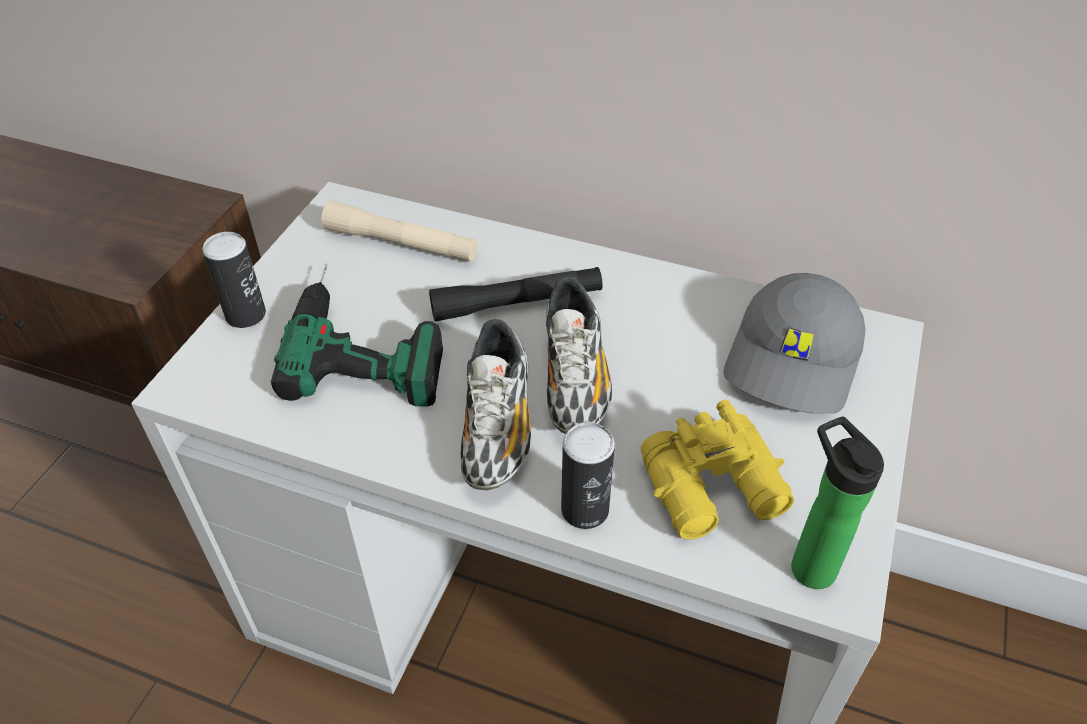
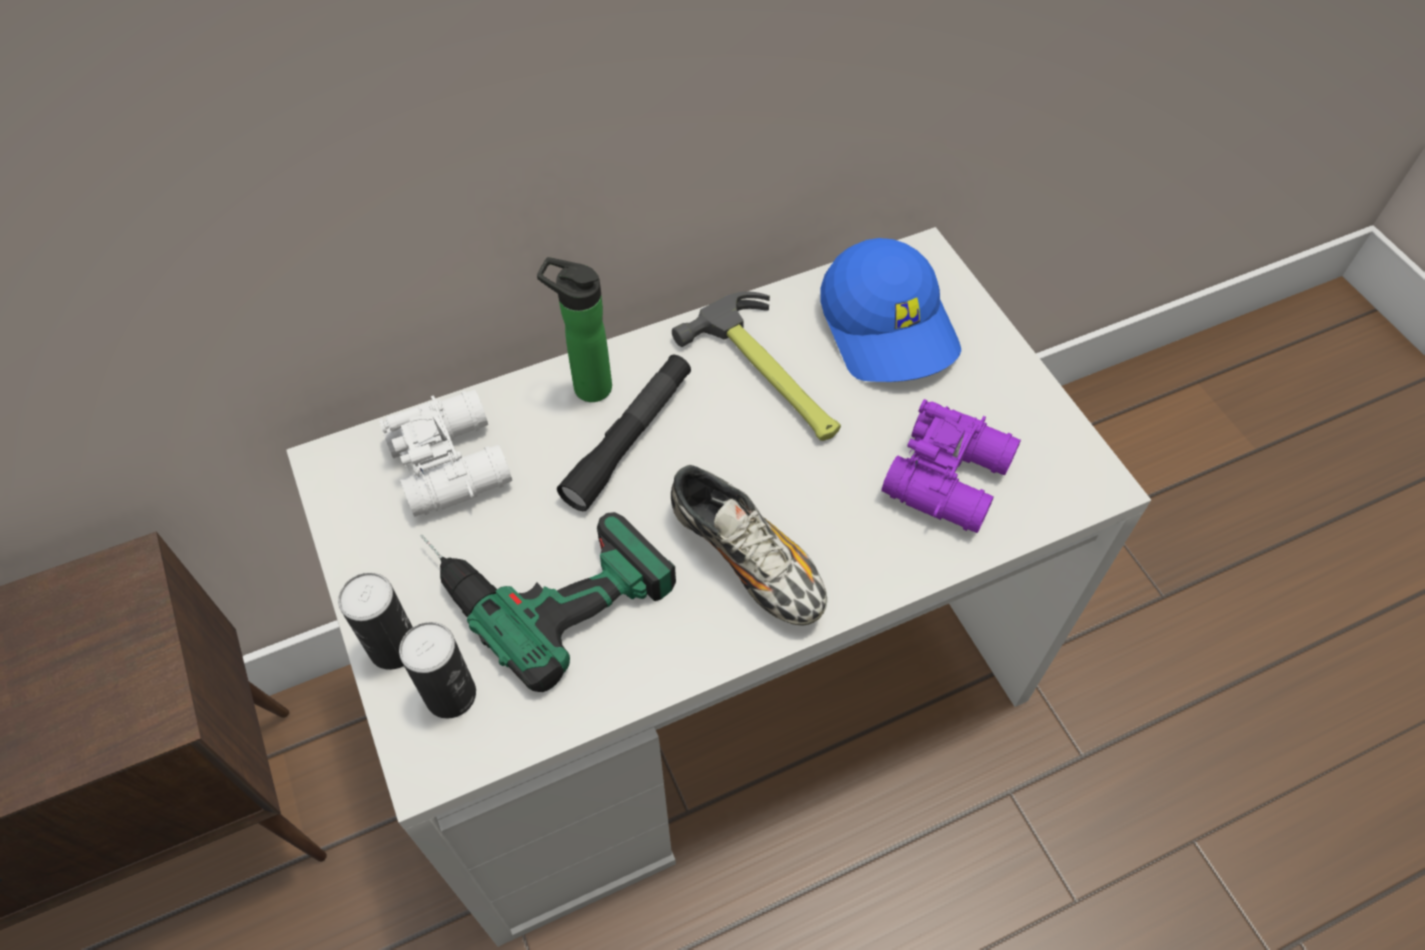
camera: 45 degrees left, 10 degrees up
(401, 244) = (452, 460): beige flashlight -> white binoculars
(575, 379) = (755, 469): shoe -> none
(585, 509) = (886, 570): can -> can (451, 695)
(659, 331) = (769, 376): none -> hammer
(716, 490) = (951, 476): yellow binoculars -> purple binoculars
(795, 361) = (890, 327): grey cap -> blue cap
(808, 563) = (1061, 481): bottle -> bottle (587, 386)

